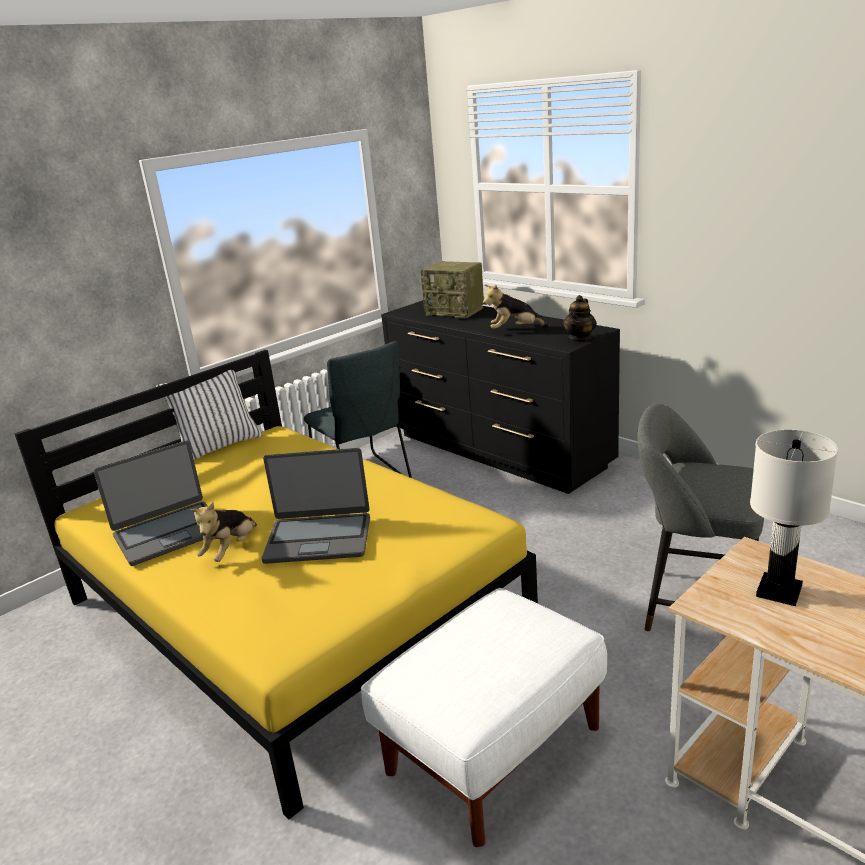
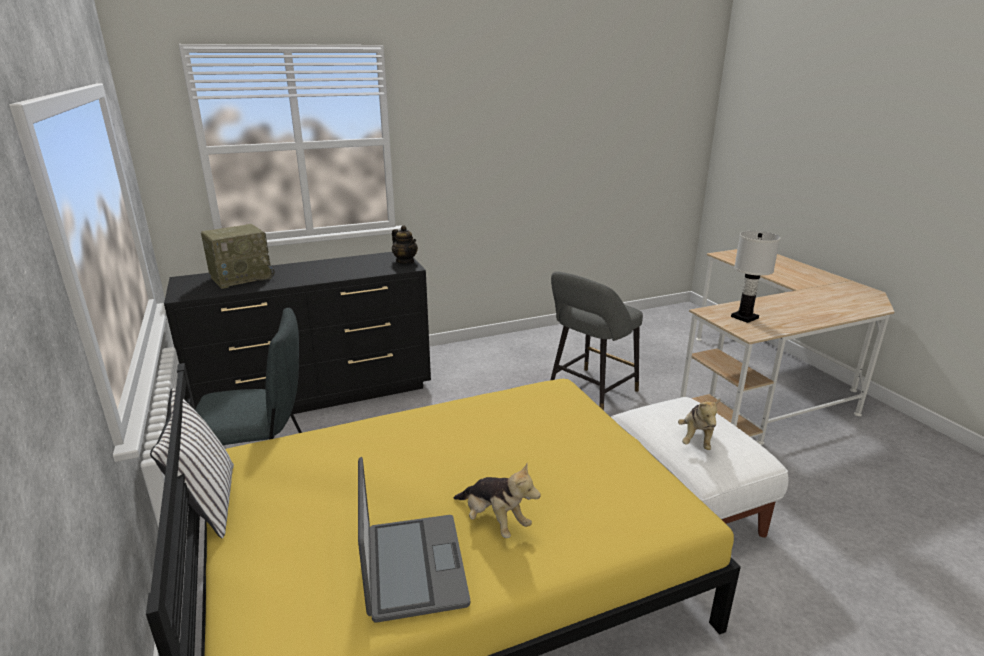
camera: 70 degrees left, 0 degrees up
(318, 538) = (518, 464): laptop -> none
(514, 330) = (343, 272): plush toy -> plush toy (697, 439)

